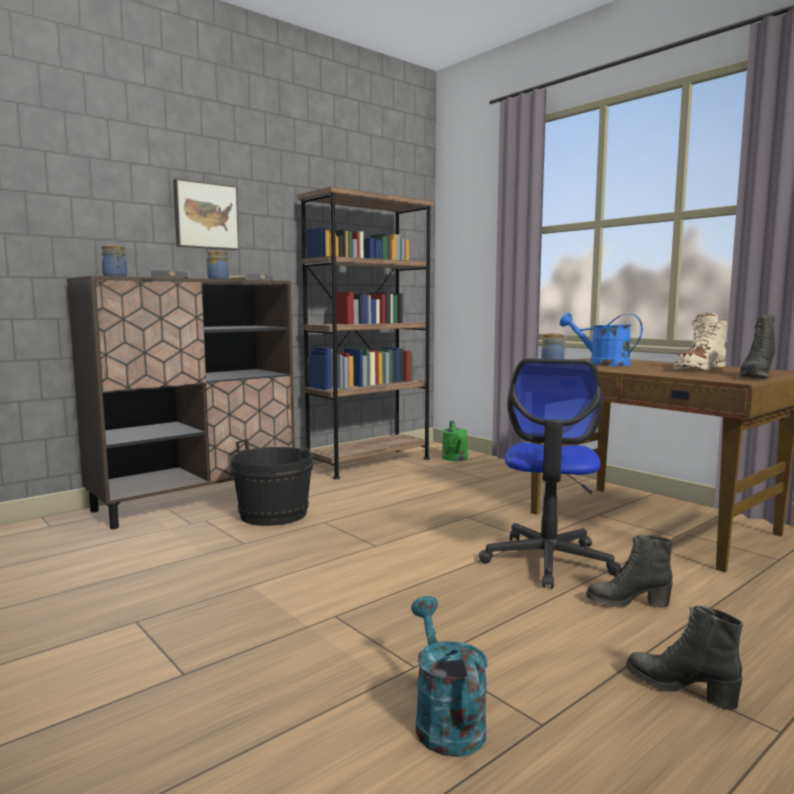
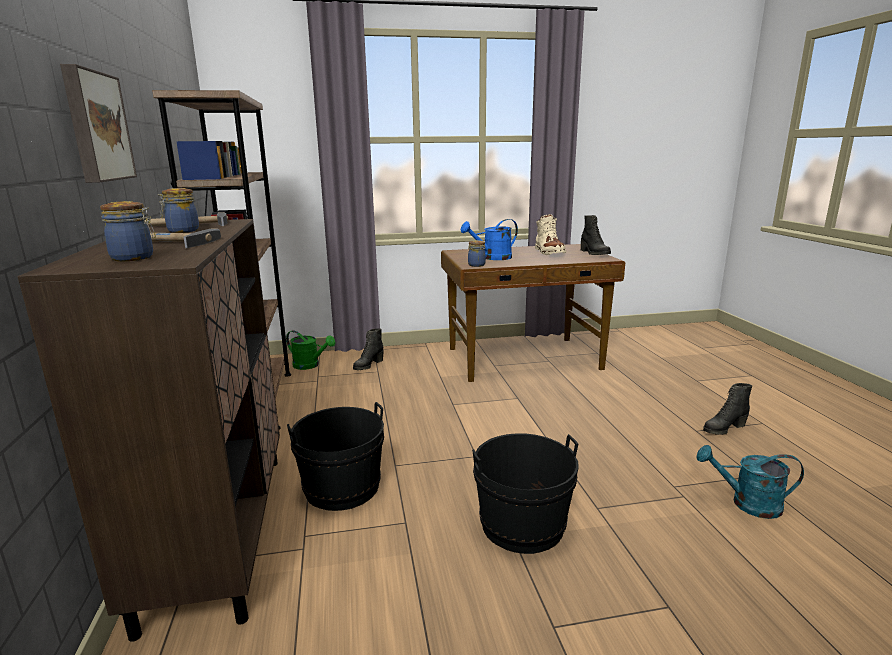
camera: 60 degrees left, 10 degrees up
(274, 585) = (522, 525): none -> black bucket
(548, 561) = (556, 405): office chair -> none
(627, 602) = (627, 405): black boot -> black boot (368, 365)

